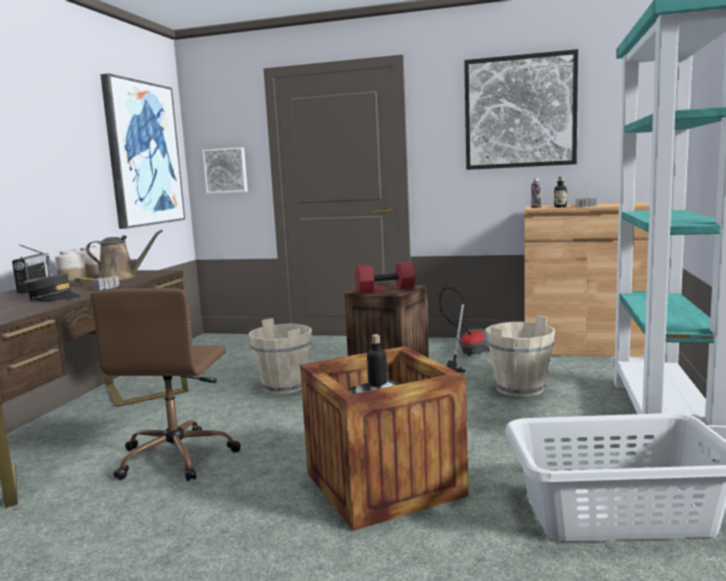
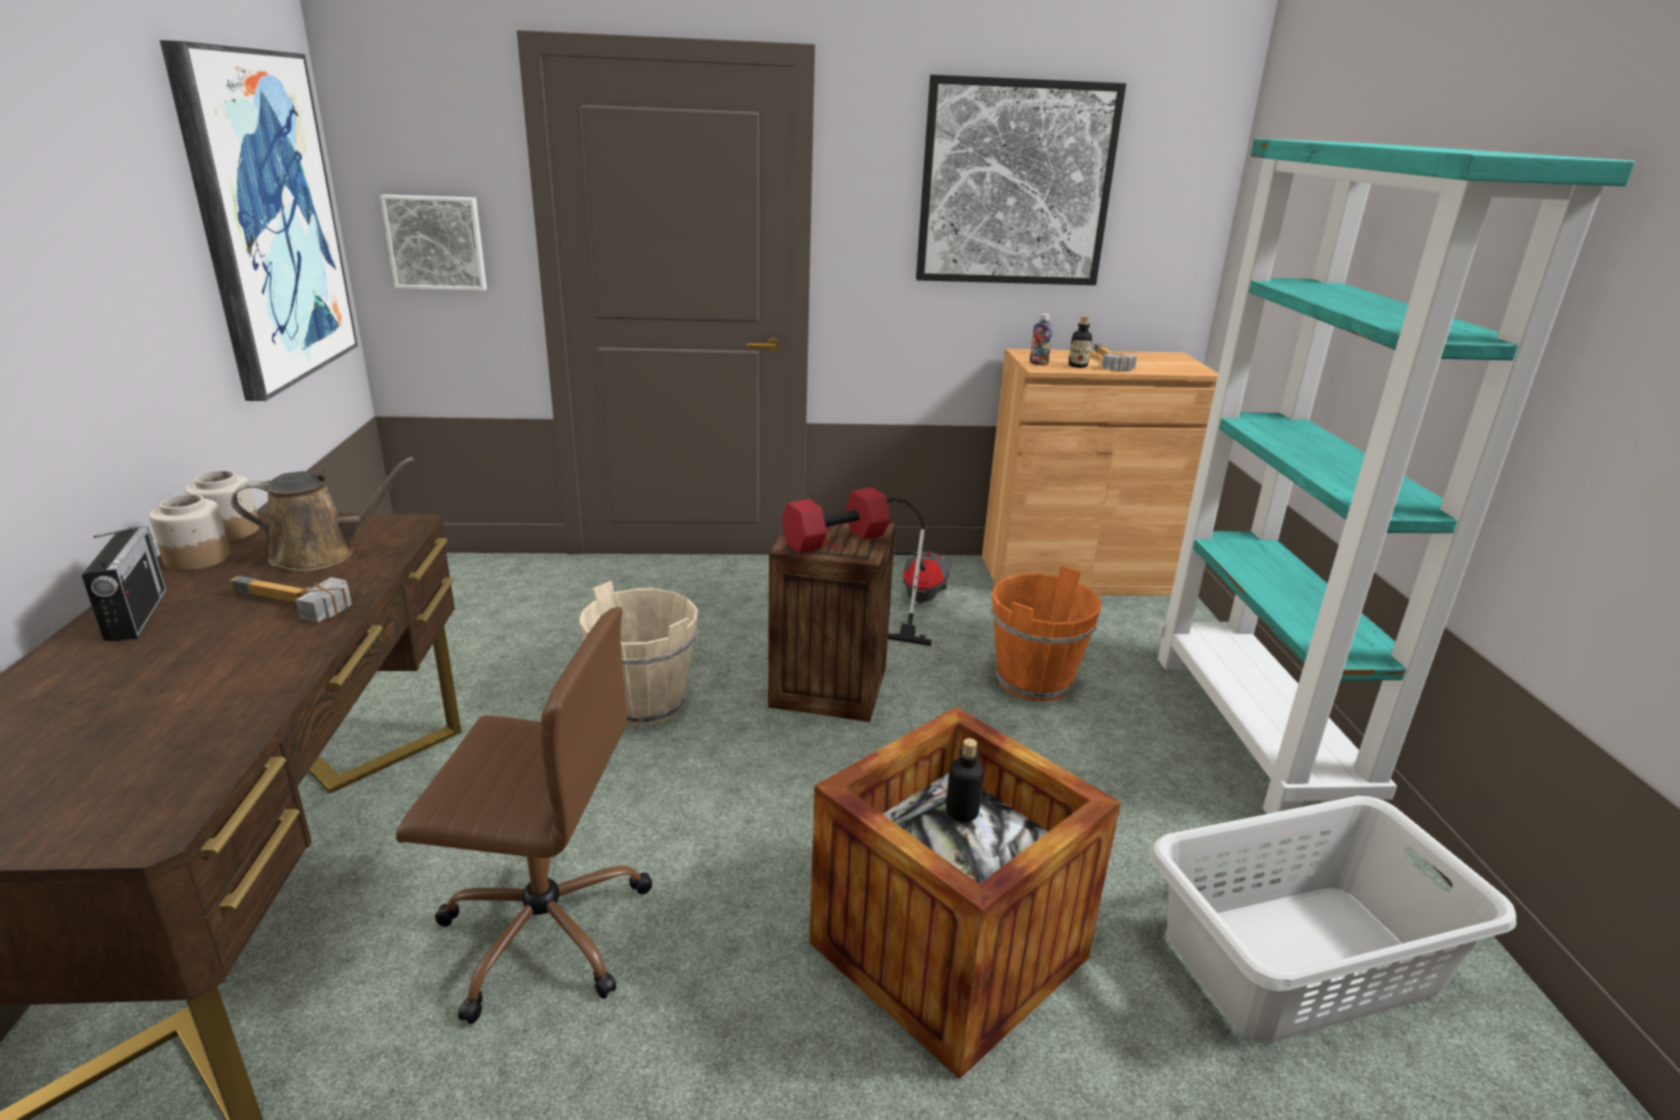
camera: 20 degrees left, 15 degrees up
(53, 298) = (227, 667): grey cap -> none
(177, 456) = (541, 929): brown office chair -> brown office chair turned 75 degrees counterclockwise
(520, 388) = (1034, 681): beige bucket -> orange bucket

